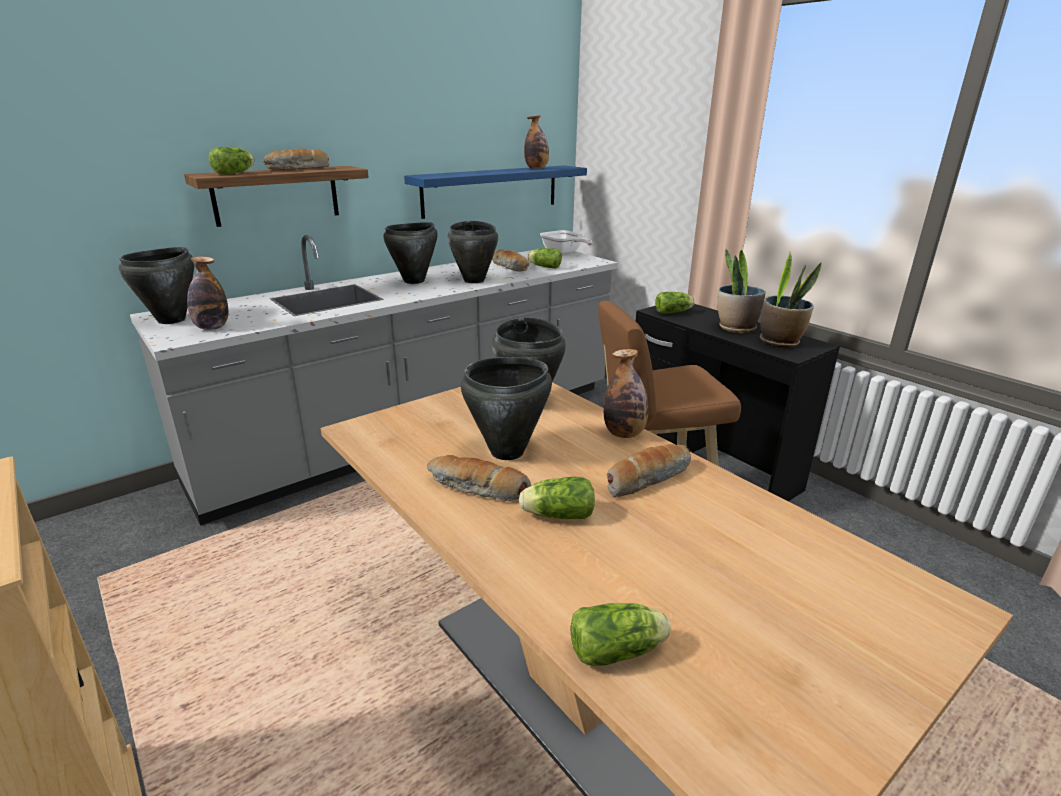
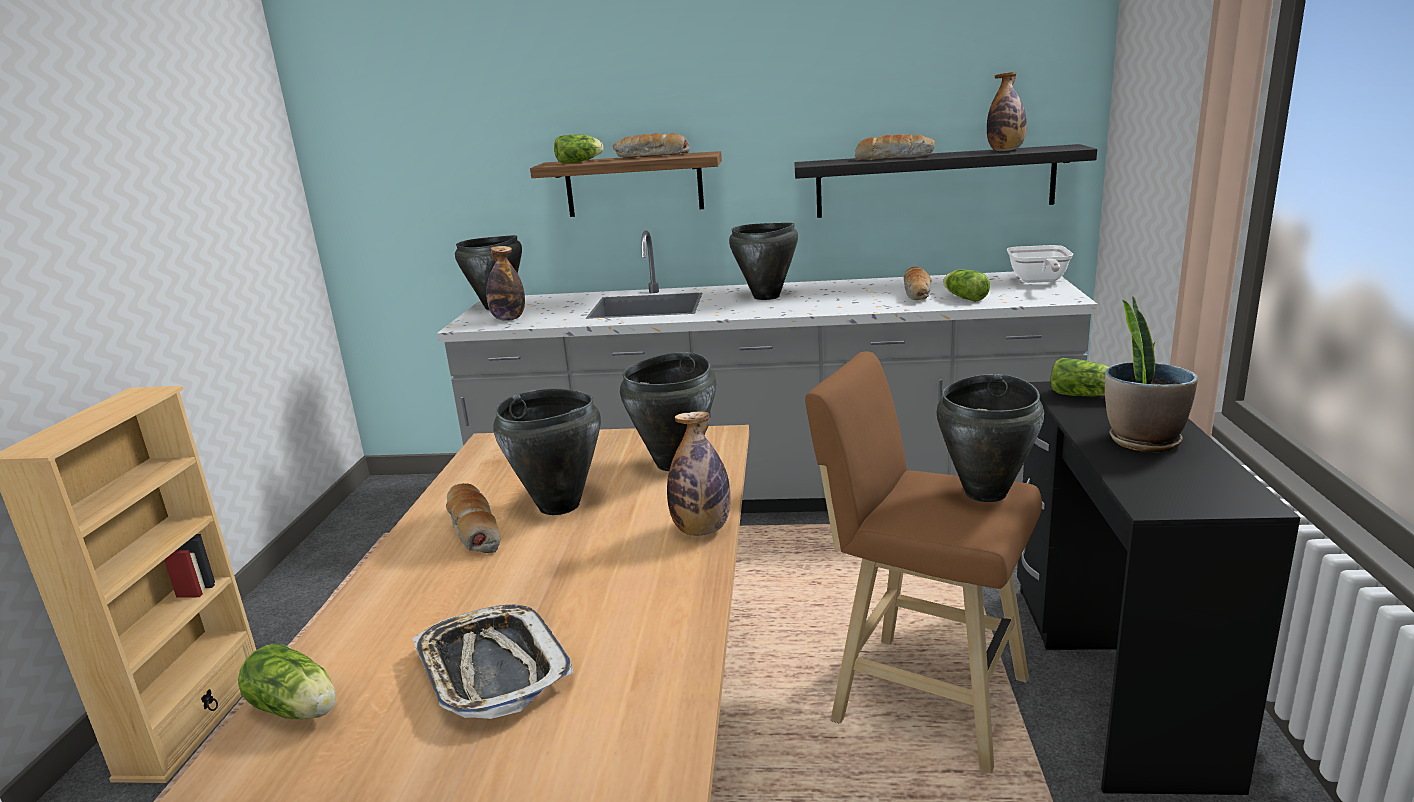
camera: 45 degrees right, 5 degrees down
(474, 280) = (834, 304): black cooking pot -> black cooking pot (986, 493)
(491, 190) = (934, 182): blue shelf -> black shelf
(556, 515) = (480, 579): lettuce -> none
(647, 478) = (625, 584): bread -> bread (894, 158)
(679, 557) = (492, 669): none -> tray
(780, 342) = (1179, 480): potted plant -> none

